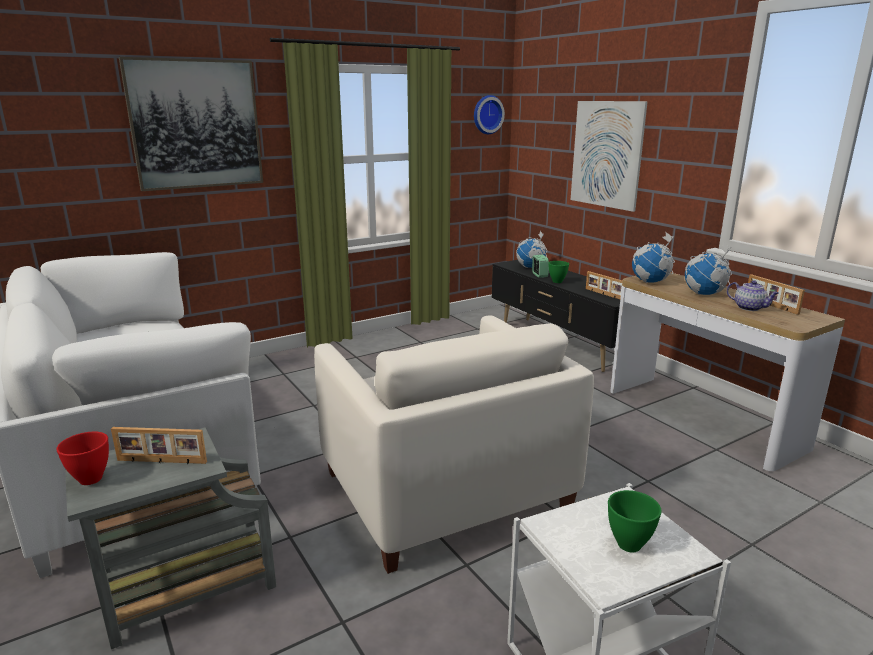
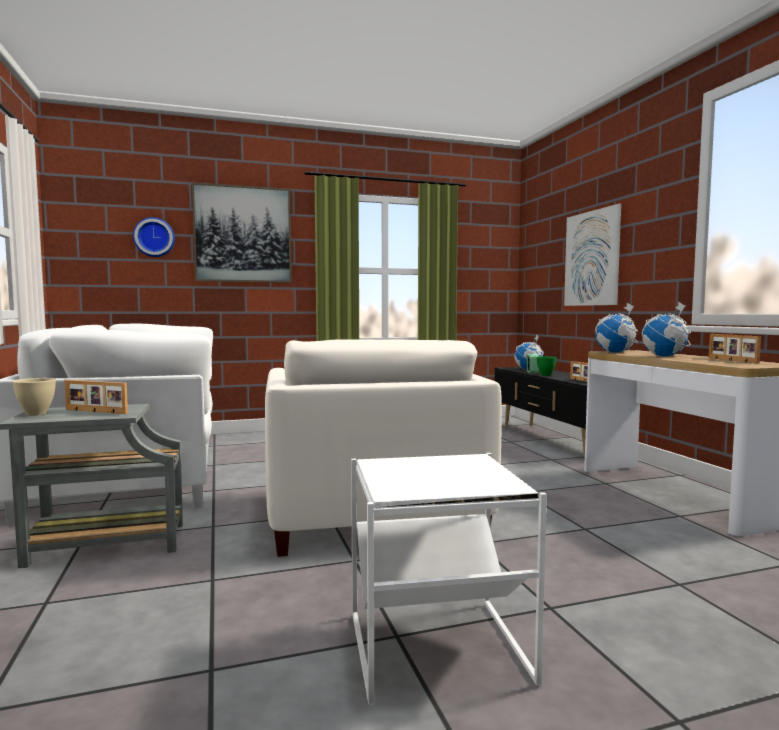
camera: 15 degrees right, 15 degrees down
(91, 478) = (37, 414): red bowl -> beige bowl
(487, 114) = (494, 242): wall clock -> wall clock (154, 237)
(630, 545) = (447, 477): green bowl -> none
(750, 308) = (705, 360): teapot -> none

